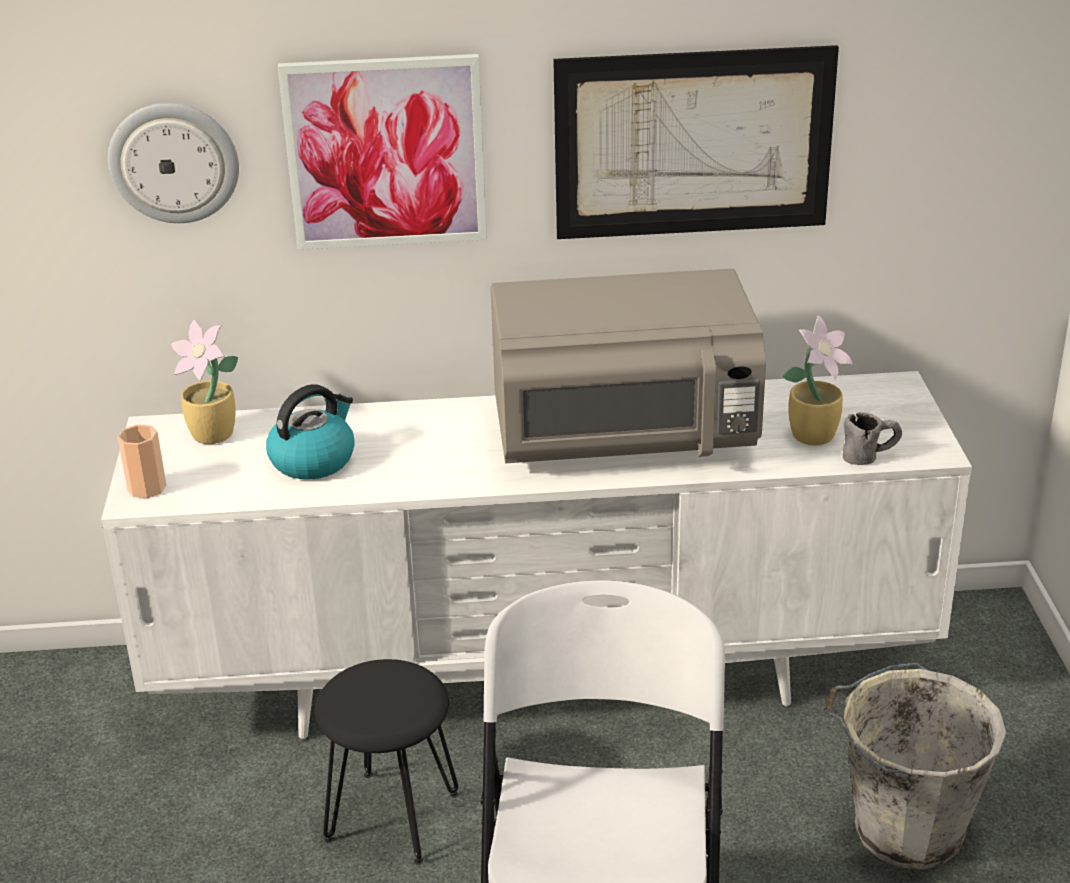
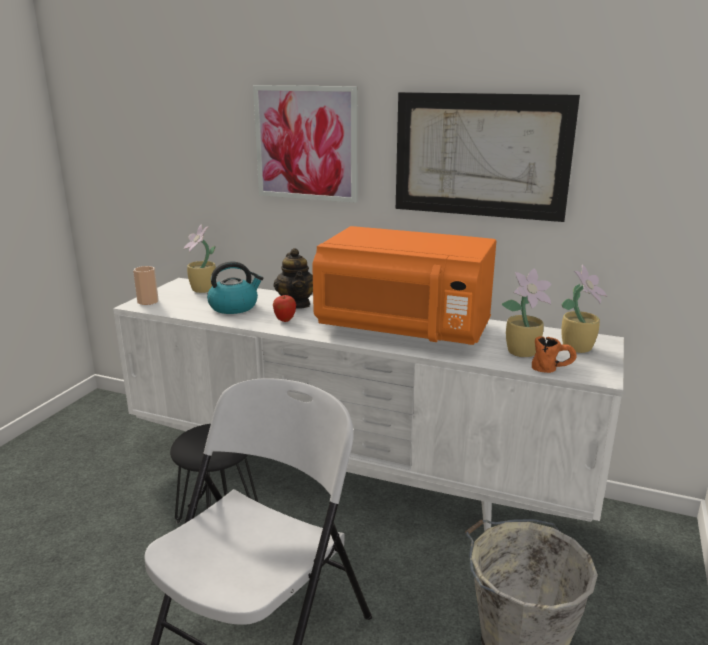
camera: 25 degrees right, 10 degrees down
(174, 162) = (206, 138): wall clock -> none
(409, 427) = (296, 304): none -> teapot
(427, 467) = (285, 320): none -> apple
(624, 437) = (404, 330): grey microwave -> orange microwave
(870, 456) = (552, 369): grey mug -> orange mug
(876, 407) = (578, 347): none -> potted plant

